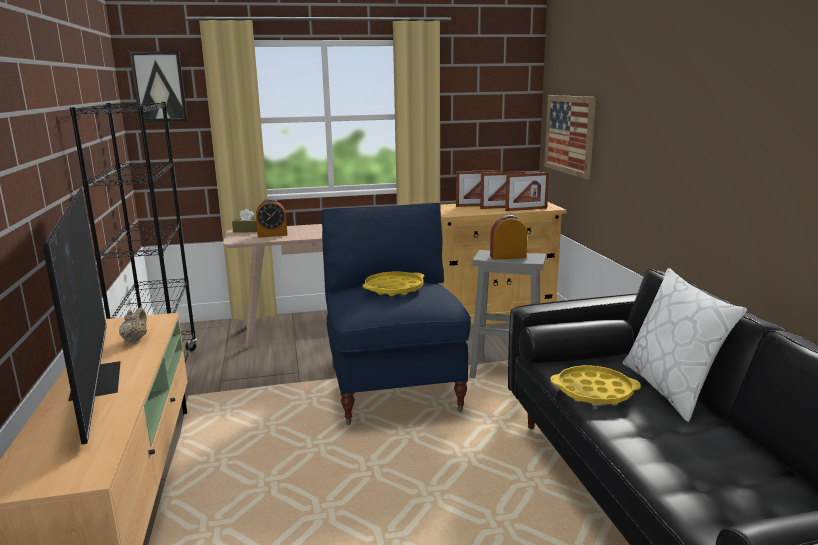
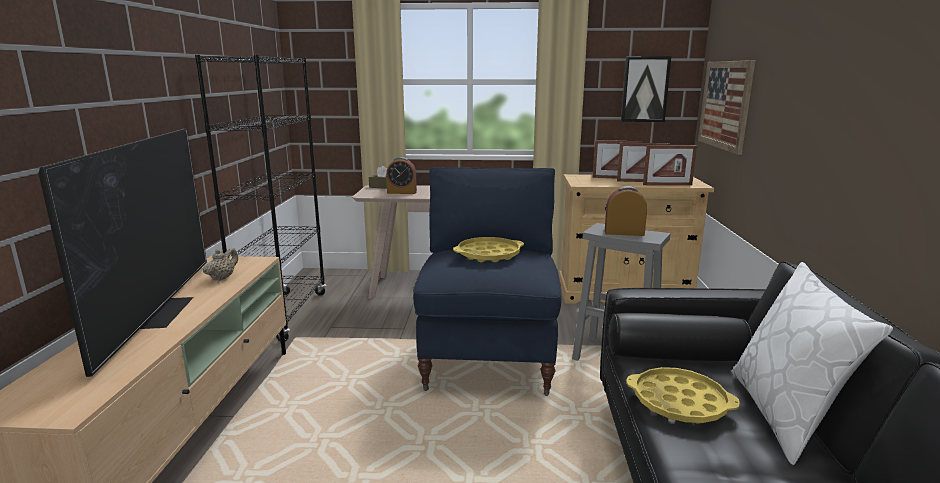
camera: 15 degrees right, 0 degrees up
(159, 87) = (315, 47): picture -> picture (645, 89)

